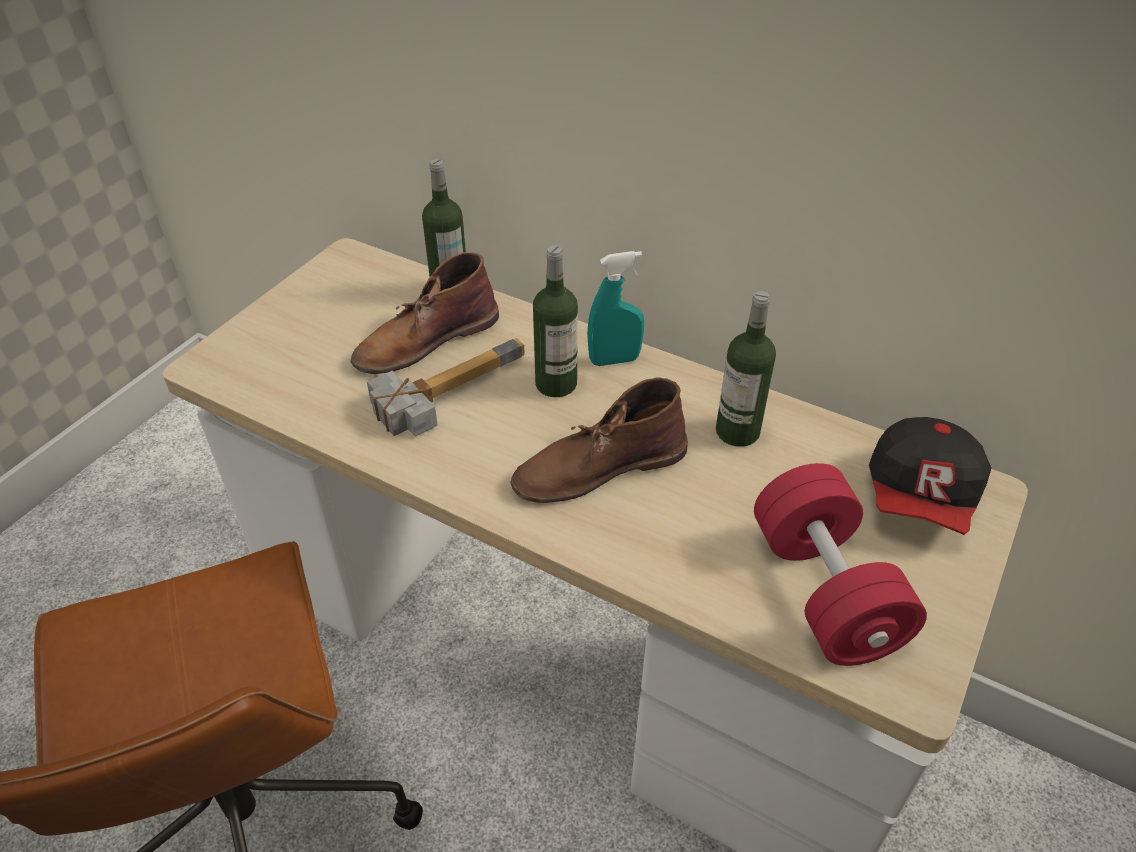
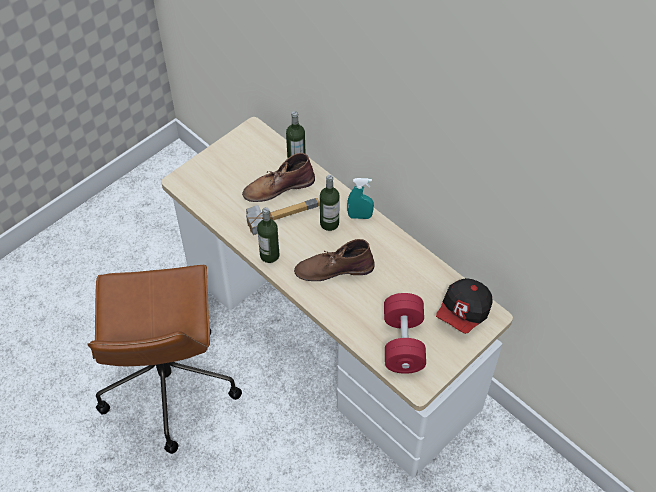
camera: 15 degrees right, 10 degrees up
(737, 431) = (399, 265): bottle -> bottle (269, 255)

